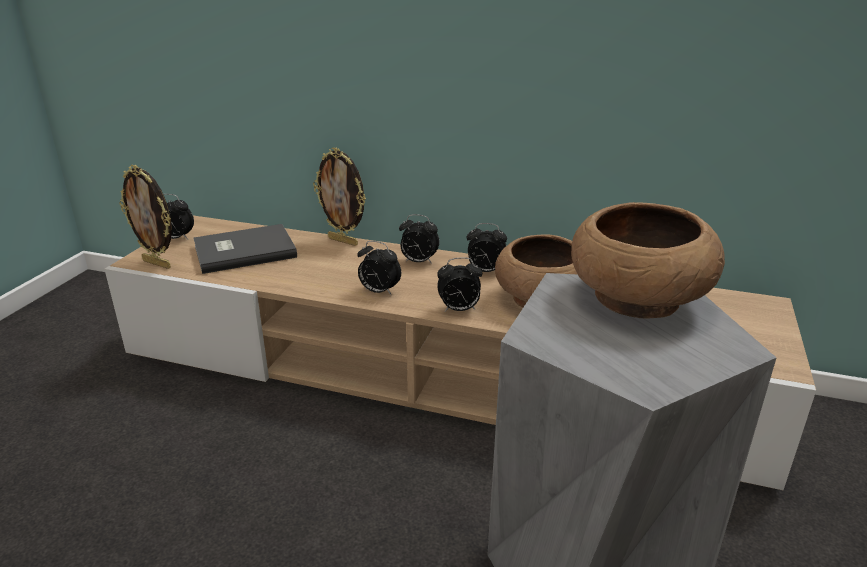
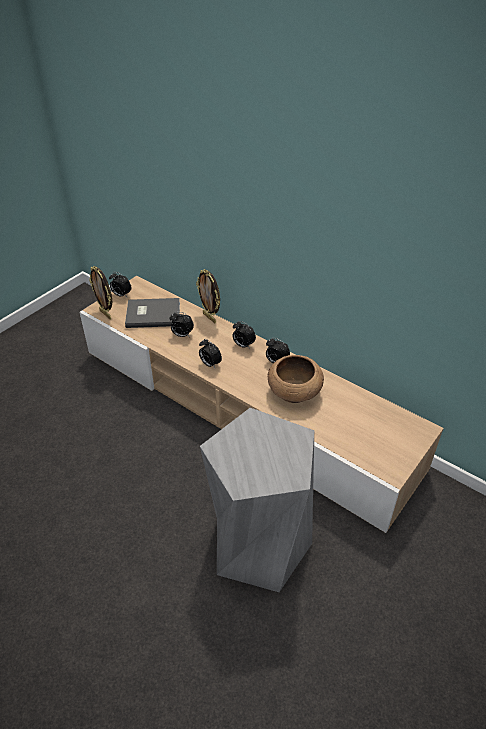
camera: 20 degrees right, 15 degrees up
(459, 310) = (245, 388): alarm clock -> alarm clock (182, 335)
(637, 300) = (277, 438): brown bowl -> none

